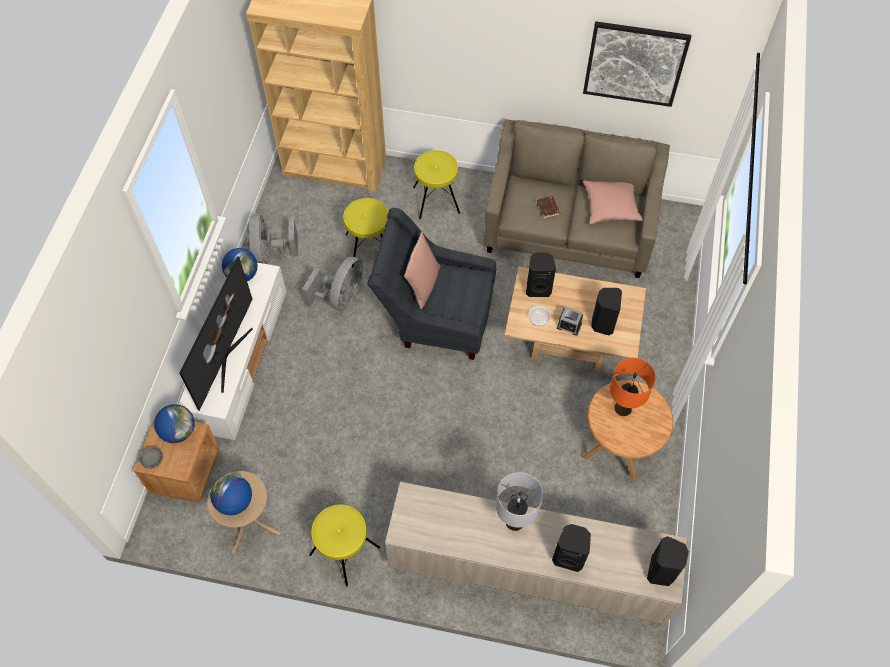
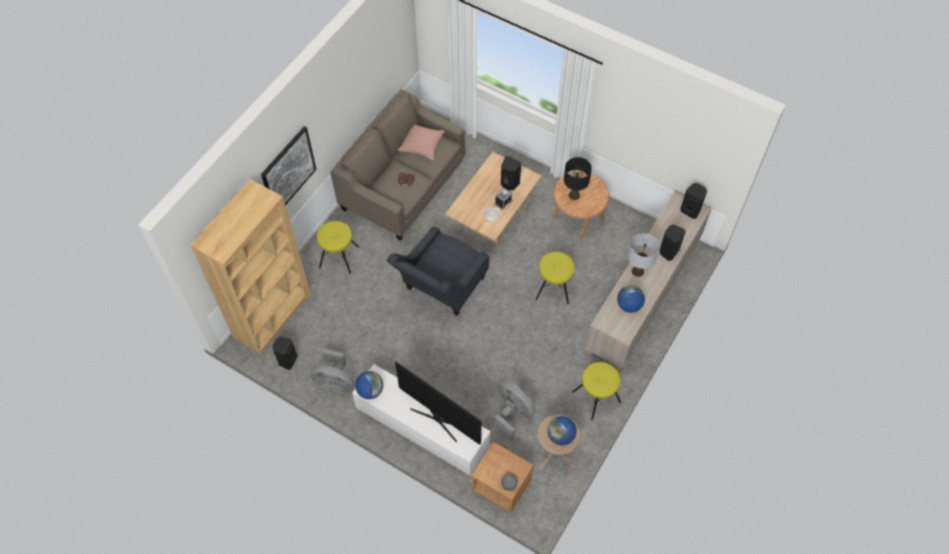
camera: 70 degrees left, 0 degrees up
(179, 431) = (491, 462): globe -> globe (629, 305)
(341, 298) = (397, 344): grey fan -> grey fan (513, 413)
(369, 248) = (361, 313): yellow stool -> yellow stool (554, 288)
(423, 285) = (434, 275): pink pillow -> none
(538, 288) = (467, 209): black speaker -> black speaker (287, 360)
(623, 408) = (574, 195): orange table lamp -> black table lamp
(634, 64) = (370, 65): picture -> picture (288, 171)

